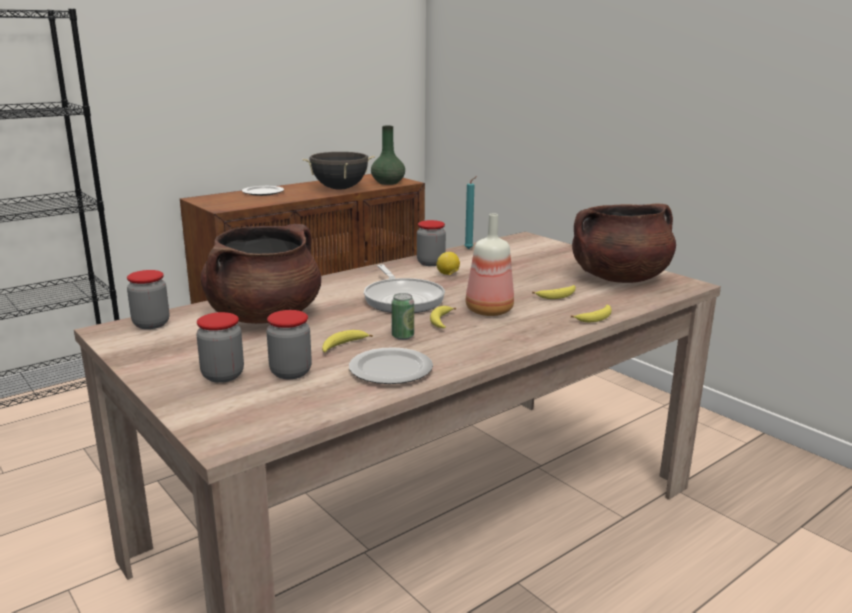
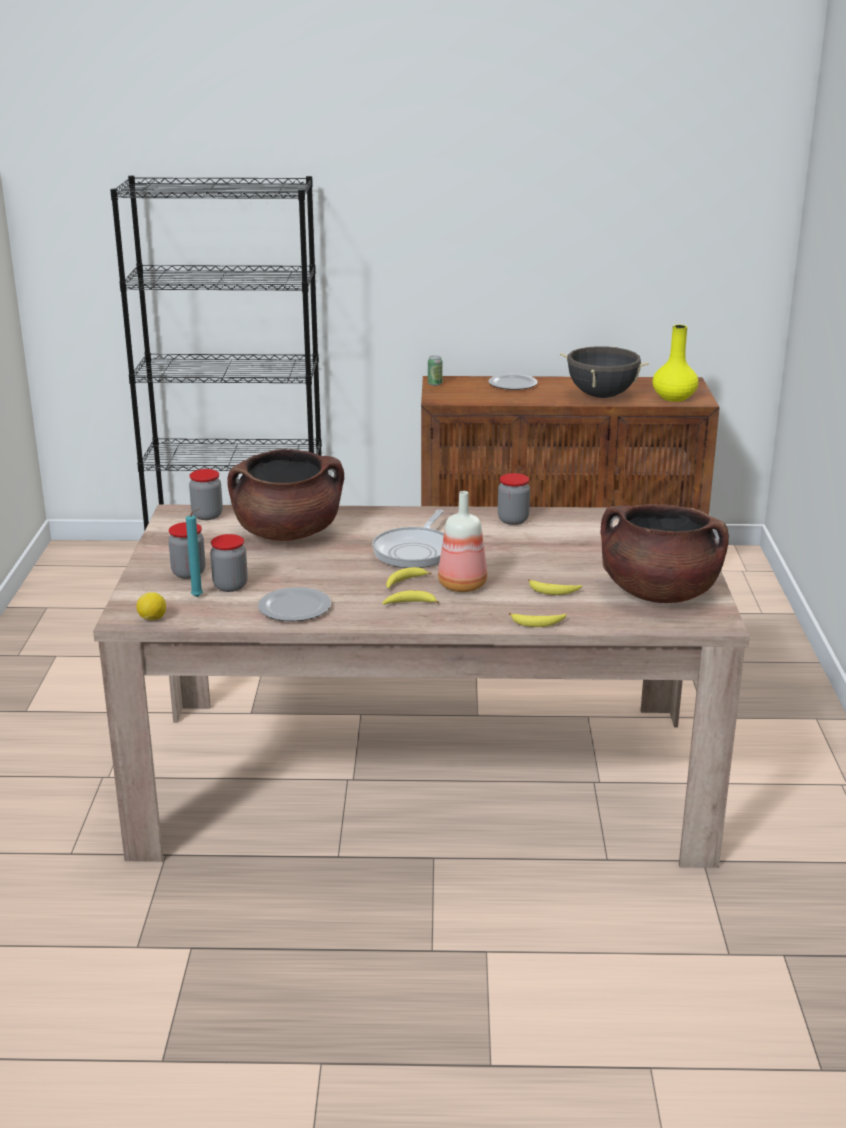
camera: 40 degrees right, 5 degrees up
(343, 346) = (297, 577): banana -> banana (409, 604)
(388, 183) = (674, 397): green vase -> yellow vase
(402, 336) = (351, 584): can -> can (435, 384)
(448, 274) = (503, 537): lemon -> lemon (152, 619)
(470, 249) = (584, 514): turquoise candle -> turquoise candle (199, 597)

